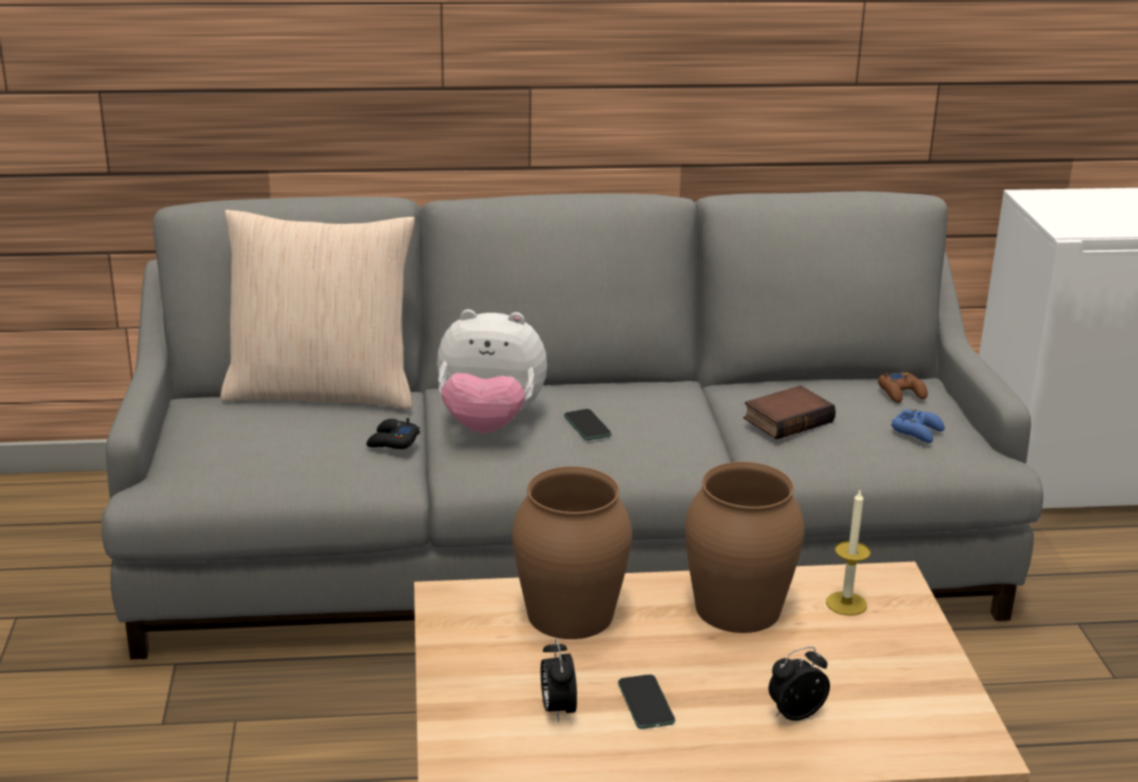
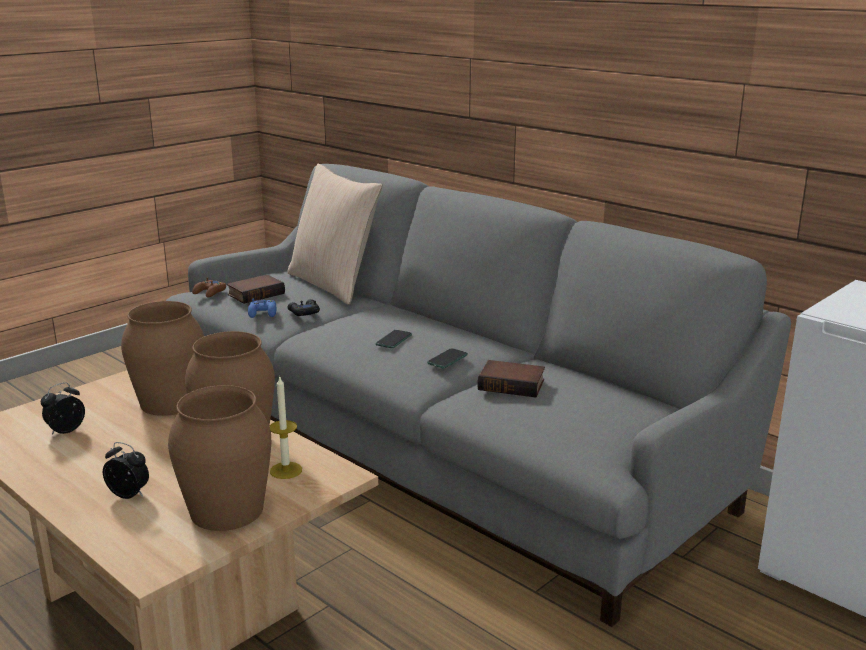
camera: 50 degrees right, 5 degrees down
(273, 445) = (256, 293): none -> book
(489, 424) = (357, 322): plush toy -> none
(646, 703) = (96, 450): phone -> phone (447, 359)
(899, 665) = (228, 510): none -> brown vase
(902, 393) = (626, 404): brown game controller -> brown game controller (210, 292)
(917, 431) = (579, 426): blue game controller -> blue game controller (263, 313)

